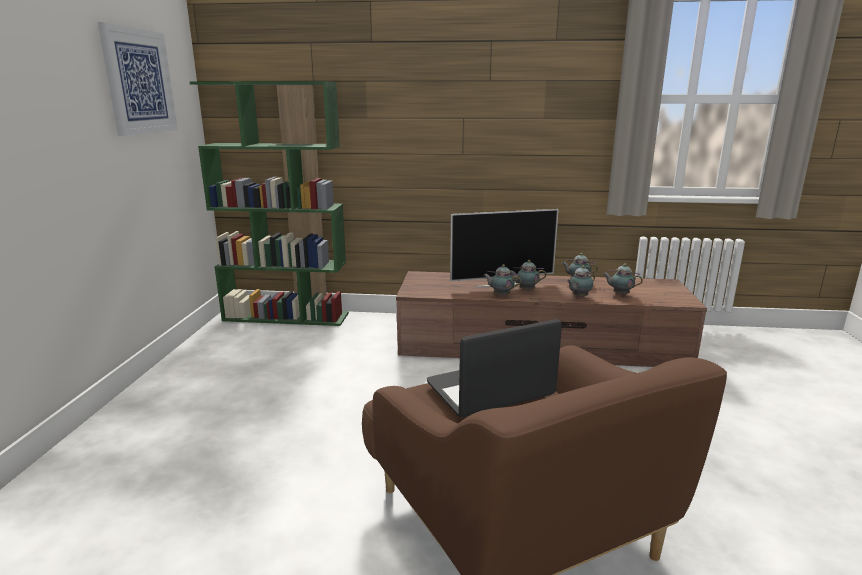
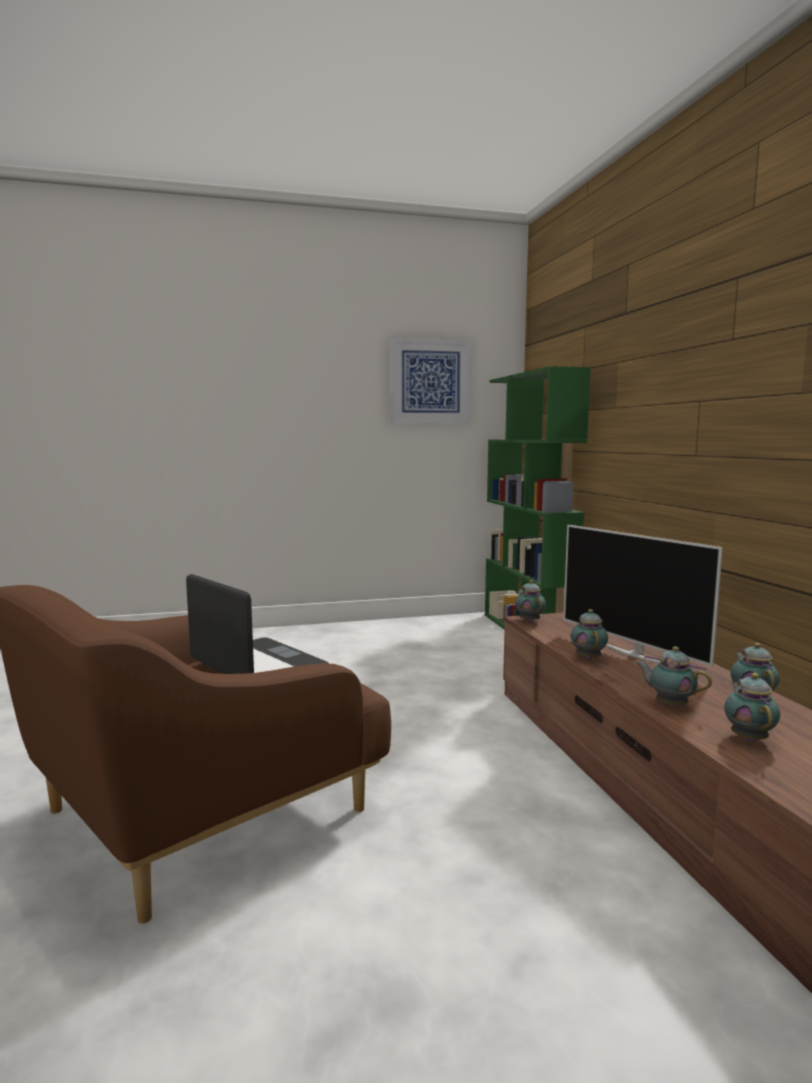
camera: 70 degrees right, 10 degrees down
(526, 290) = (637, 669): teapot -> teapot (529, 621)

